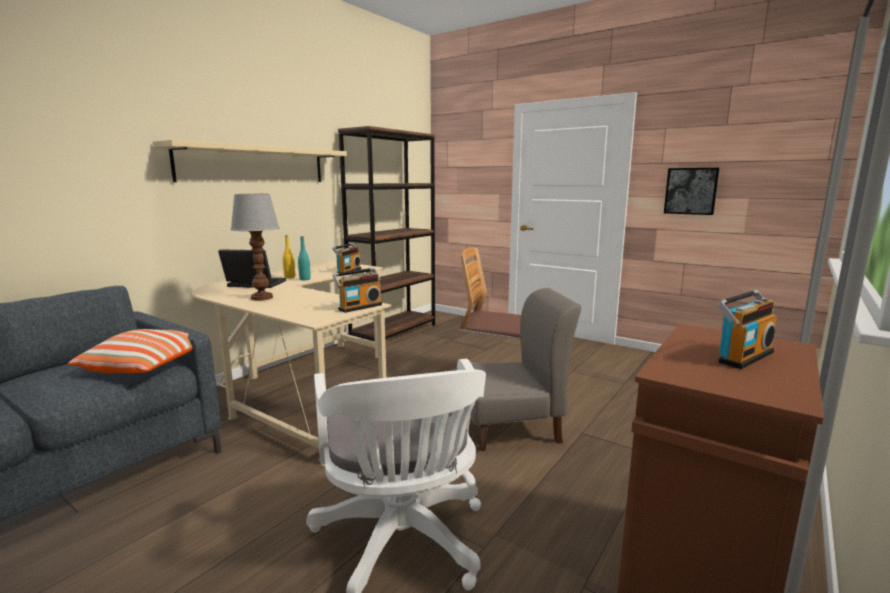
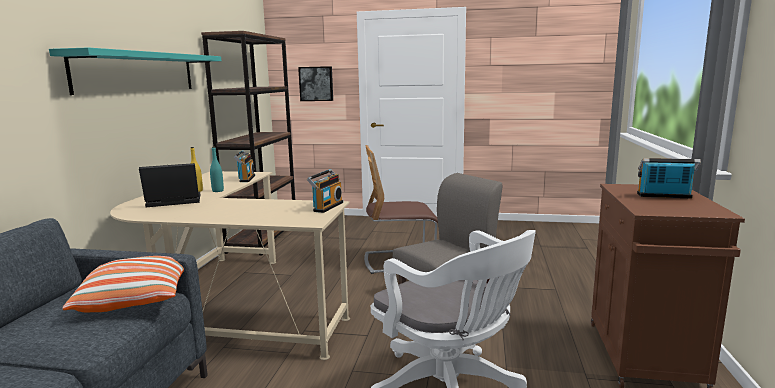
camera: 25 degrees left, 0 degrees up
(254, 165) = (138, 72): beige shelf -> turquoise shelf
(261, 298) = (211, 212): table lamp -> none
(691, 191) = (514, 87): picture -> picture (316, 83)
(742, 356) = (664, 196): radio -> radio turned 105 degrees counterclockwise

